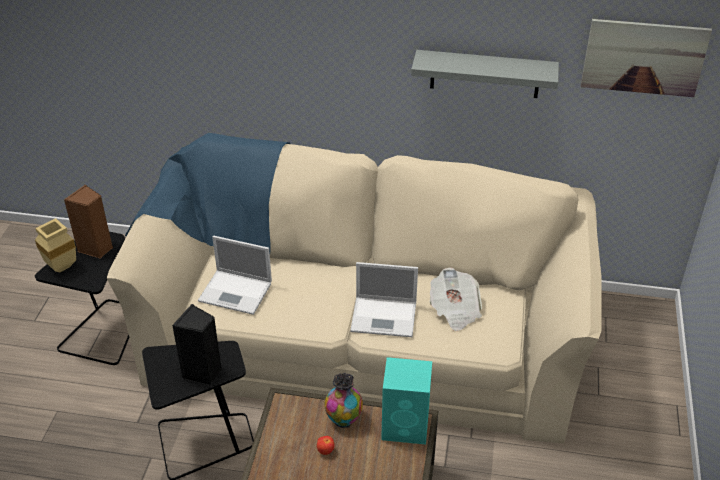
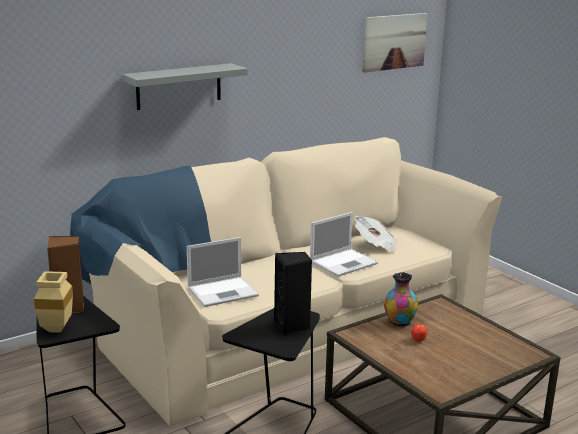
camera: 45 degrees left, 20 degrees down
(406, 426) = (439, 307): turquoise speaker -> none
(485, 74) = (305, 76): grey shelf -> grey shelf (179, 86)

